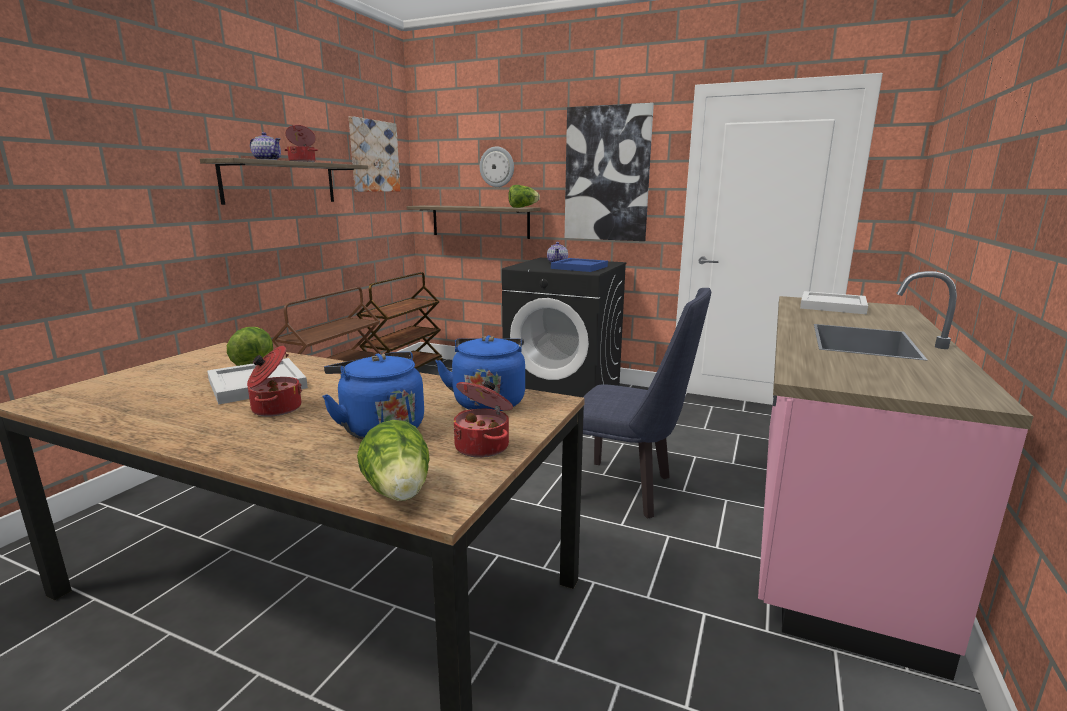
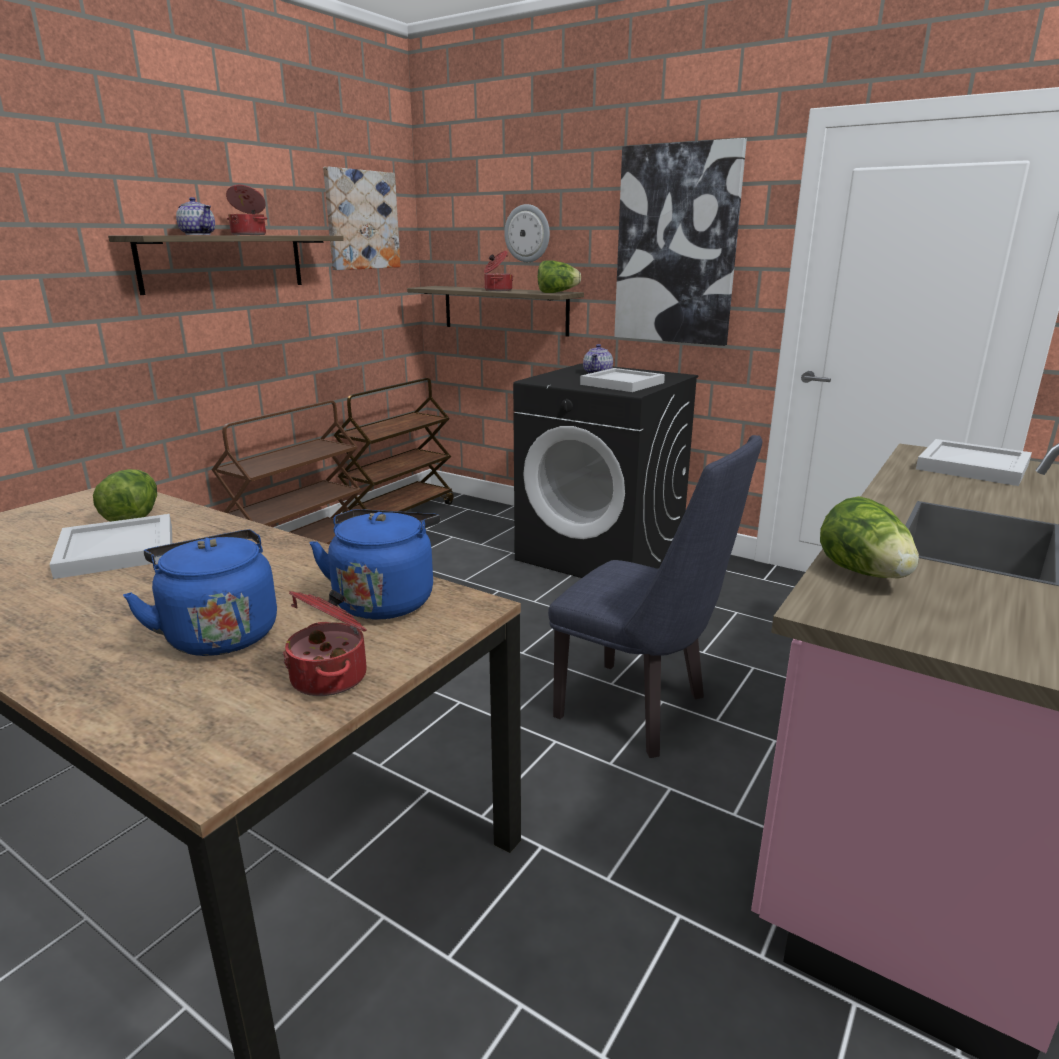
camera: 10 degrees right, 5 degrees up
(275, 409) = (113, 591): cooking pot -> cooking pot (497, 290)
(399, 492) = (177, 745): lettuce -> lettuce (864, 574)
(578, 267) = (620, 383): blue tray -> white tray

